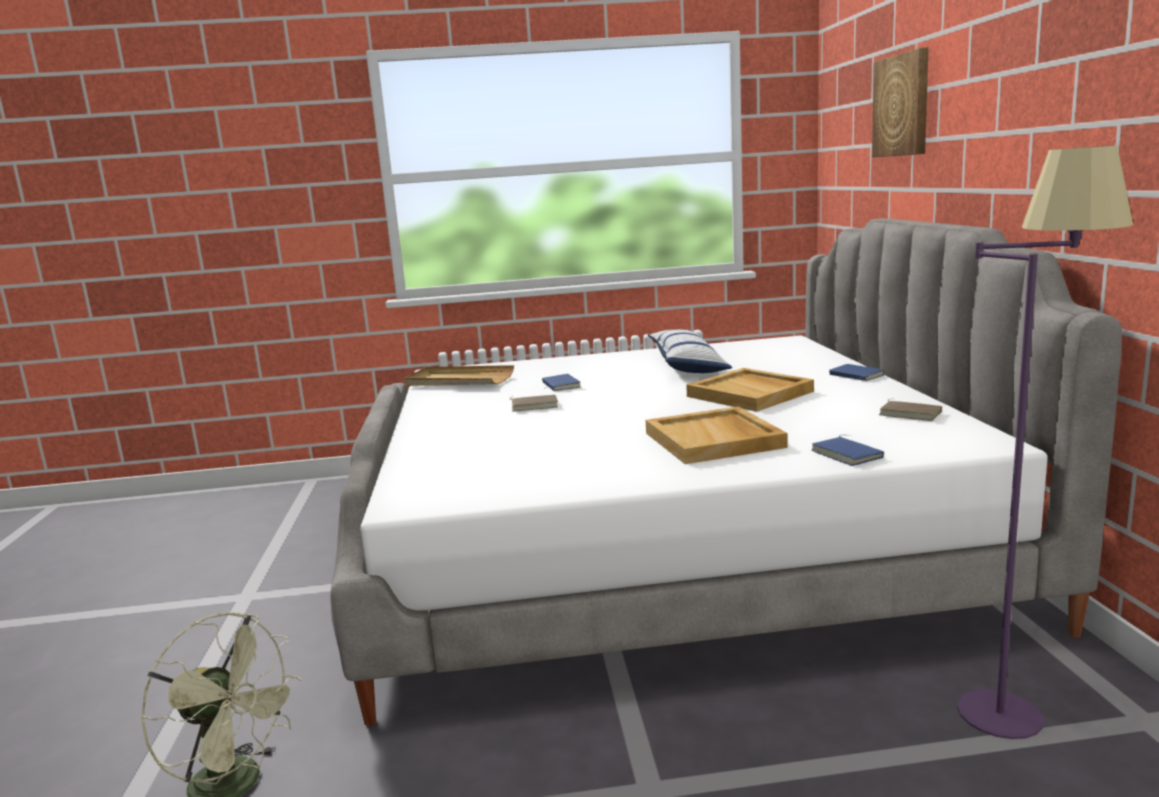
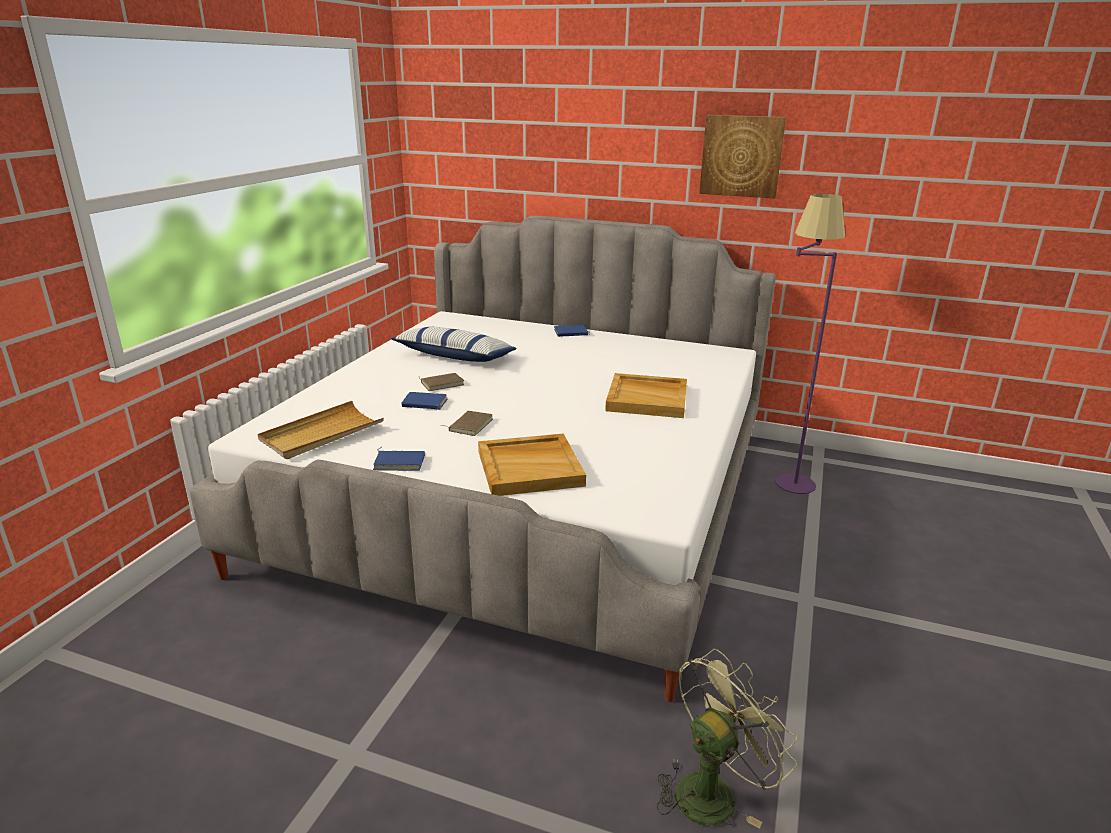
camera: 65 degrees left, 10 degrees up
(751, 394) = (563, 363): beige tray -> beige tray (530, 468)
(848, 454) = (715, 380): blue book -> blue book (400, 462)
(902, 105) = (544, 132): picture -> picture (741, 156)
(911, 413) = (665, 348): brown book -> brown book (442, 383)

